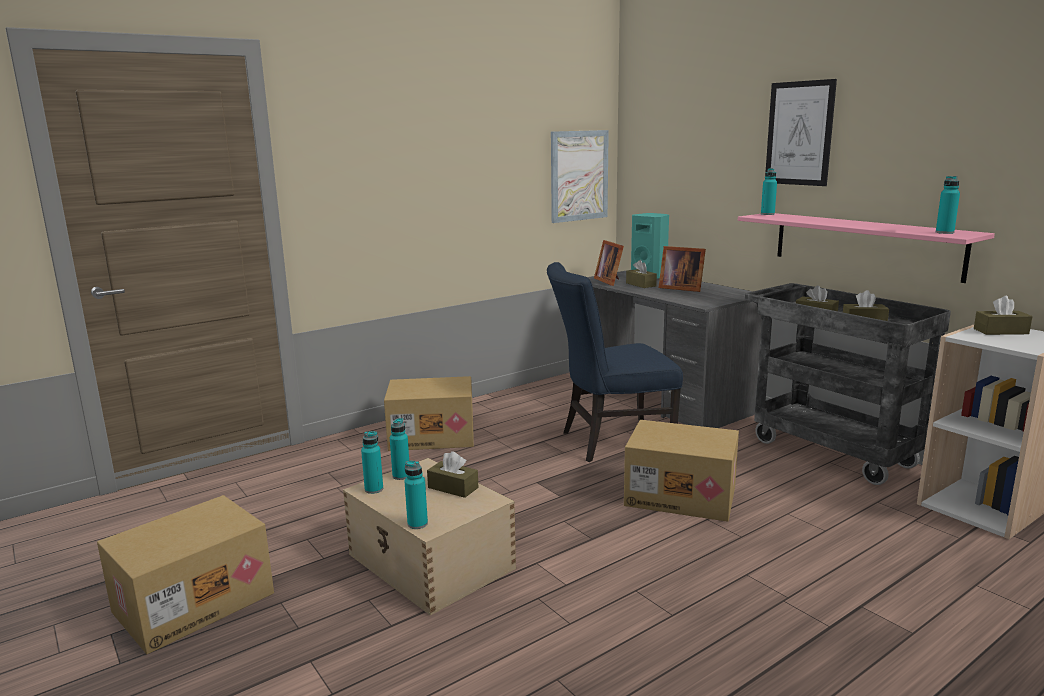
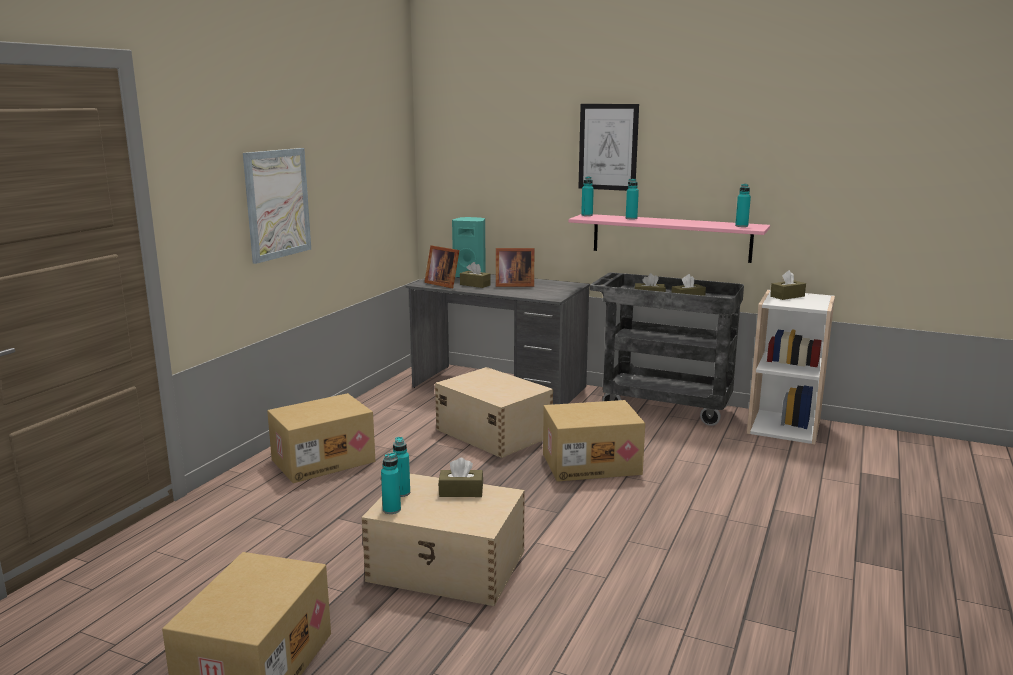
camera: 30 degrees left, 0 degrees up
(417, 524) = (469, 527): turquoise bottle -> turquoise bottle (631, 218)
(579, 176) = (391, 183): picture -> picture (277, 204)
(610, 441) = (493, 432): blue chair -> beige storage box

